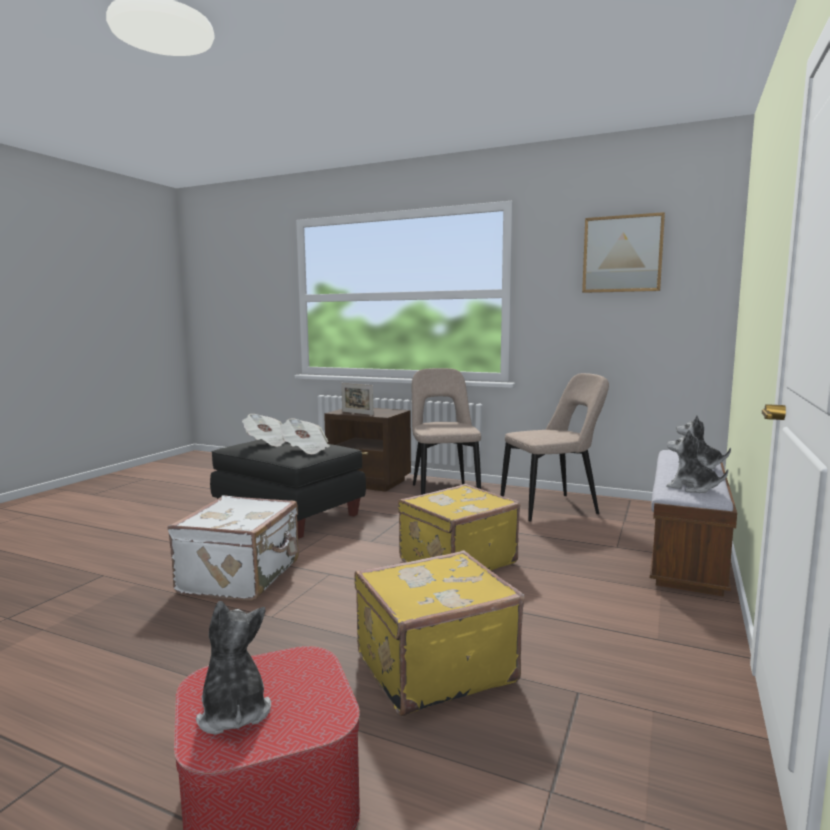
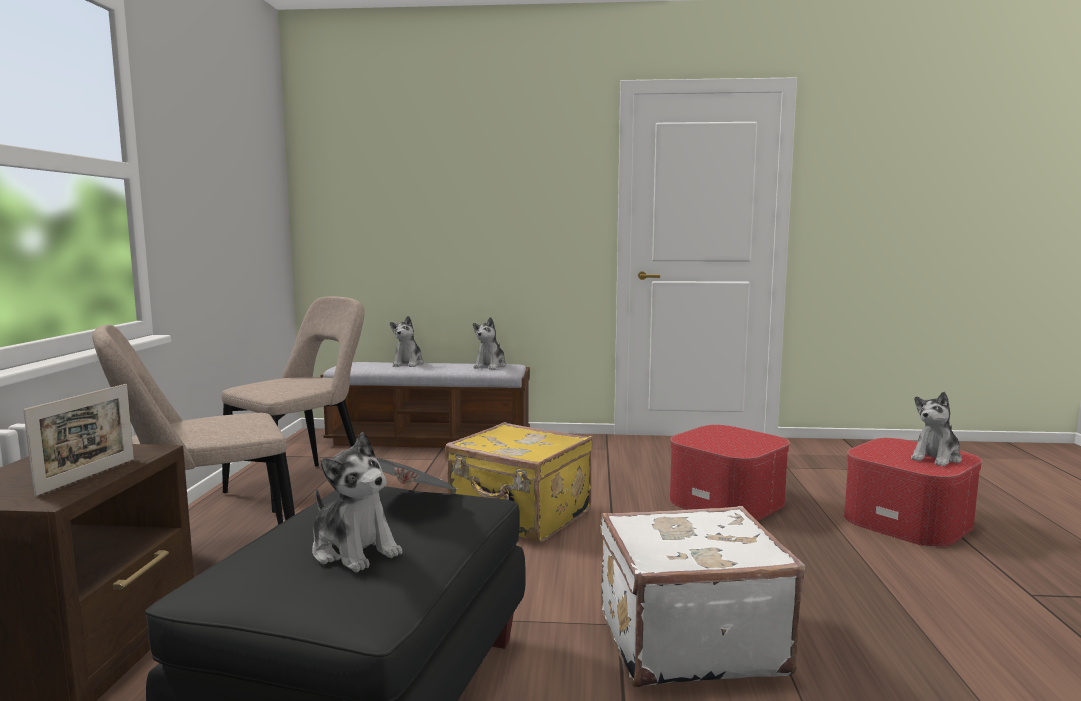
camera: 110 degrees left, 0 degrees up
(267, 442) = (354, 551): newspaper -> plush toy
(432, 666) = (727, 501): yellow suitcase -> ottoman
(553, 508) = (303, 486): beige chair -> beige chair turned 75 degrees clockwise
(622, 254) = (228, 135): picture -> none

